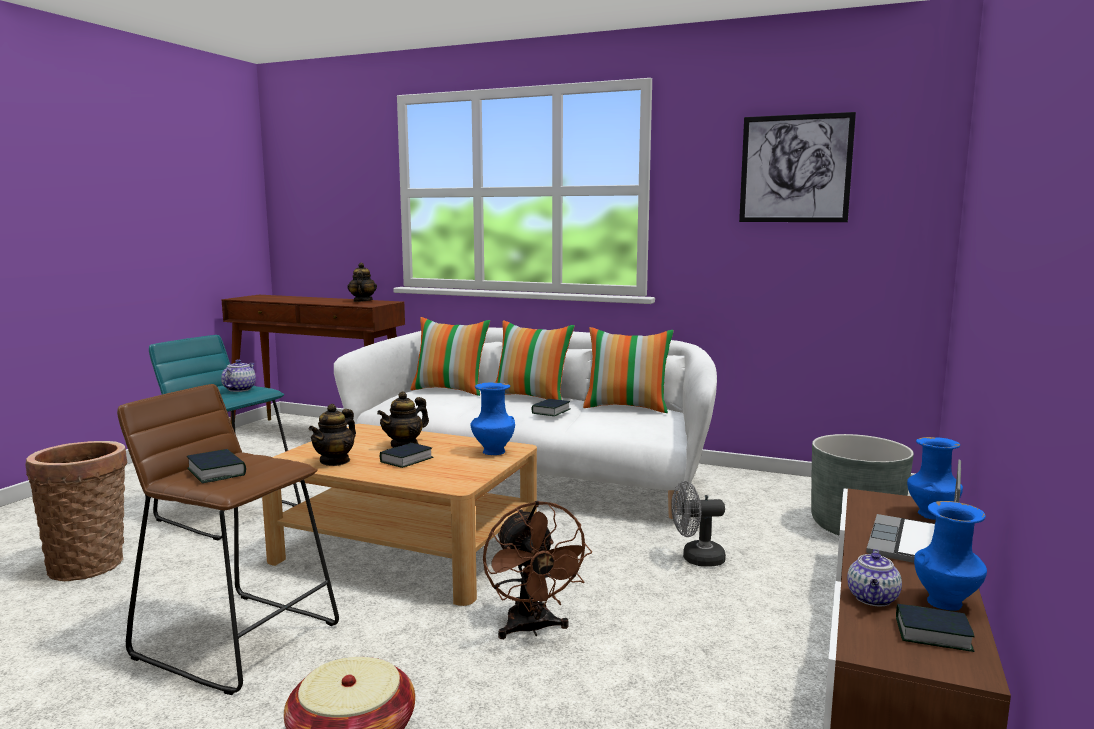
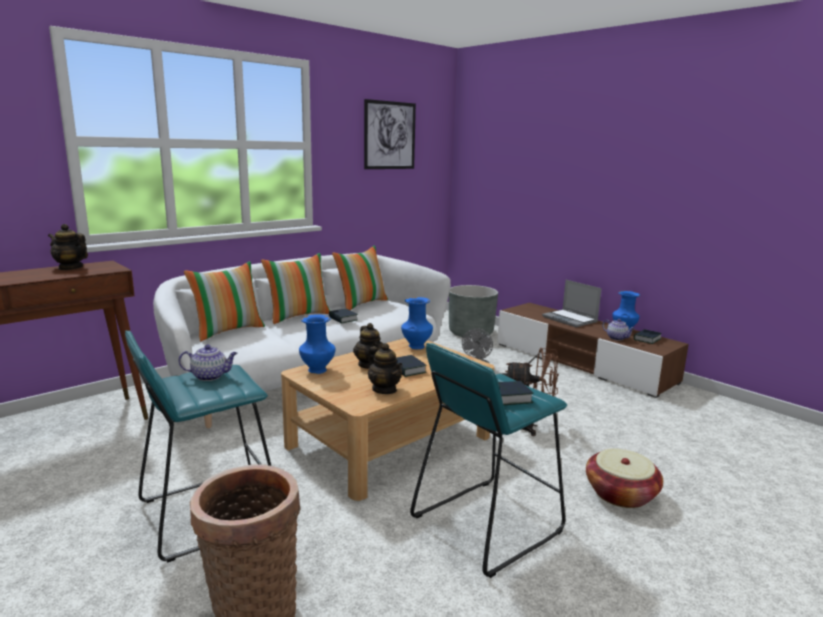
camera: 65 degrees left, 5 degrees up
(239, 639) = (486, 524): brown stool -> turquoise stool
(240, 389) = (210, 376): teapot -> teapot turned 135 degrees clockwise
(931, 515) = (542, 309): blue vase -> blue vase (318, 371)

